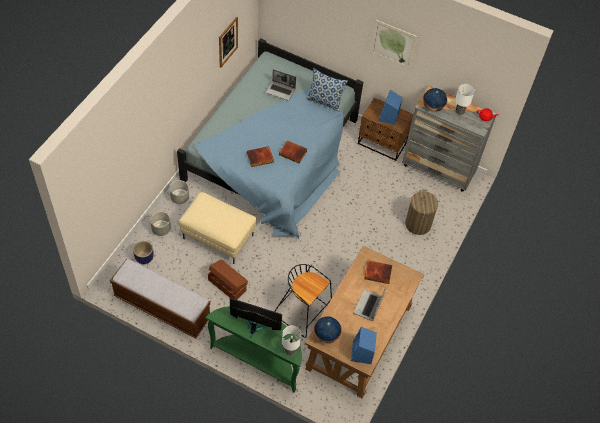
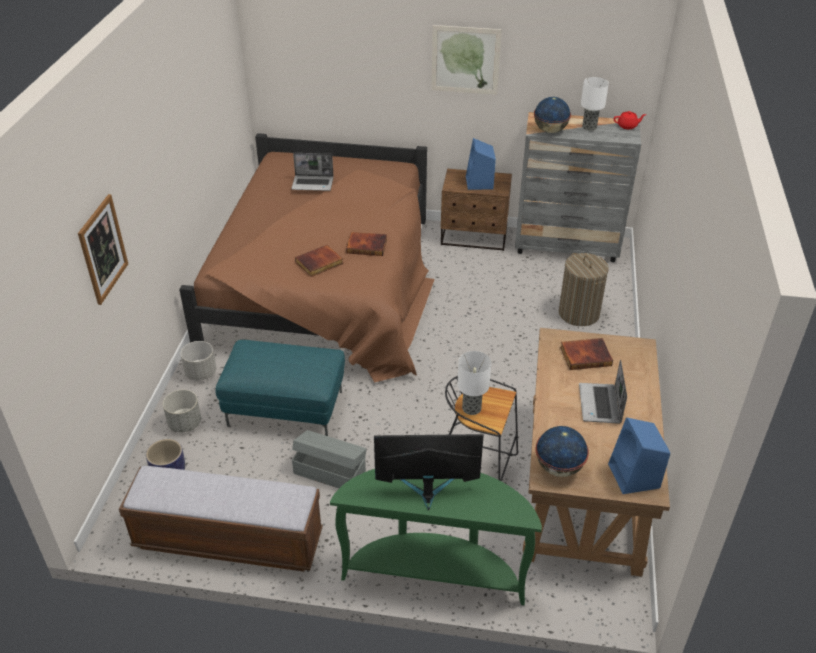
camera: 15 degrees left, 15 degrees down
(218, 236) = (286, 408): beige ottoman -> turquoise ottoman
(227, 284) = (329, 471): brown storage box -> grey storage box
(228, 42) = (217, 116): picture -> picture (103, 249)
(273, 154) = (326, 284): blue bed -> brown bed
(290, 350) = (511, 509): table lamp -> table lamp (472, 408)
(325, 101) = (383, 182): pillow -> none

